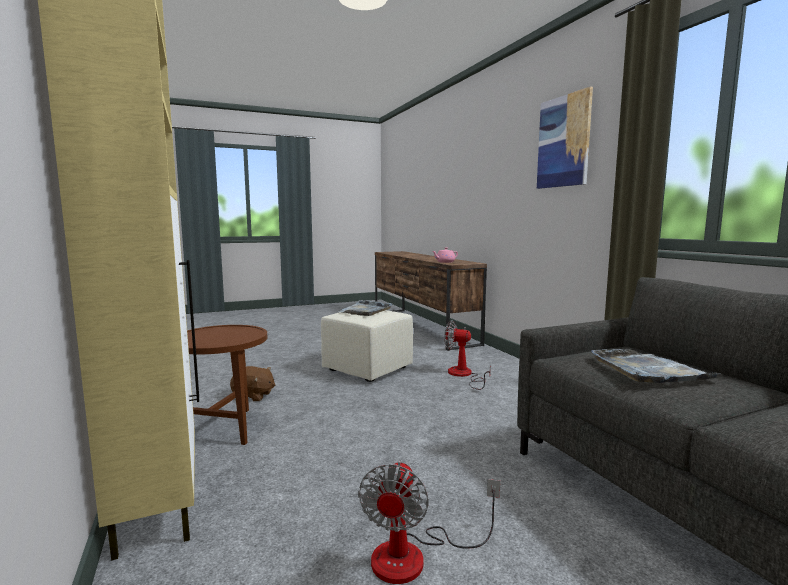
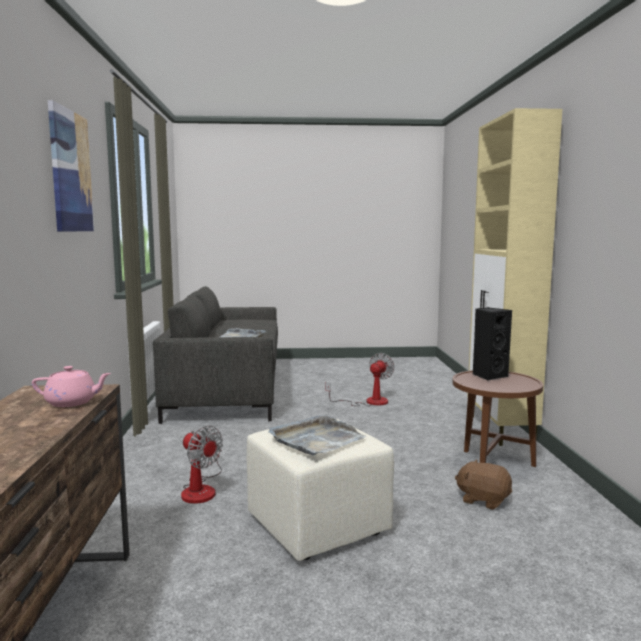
camera: 160 degrees left, 0 degrees up
(222, 338) = (489, 376): none -> black speaker

